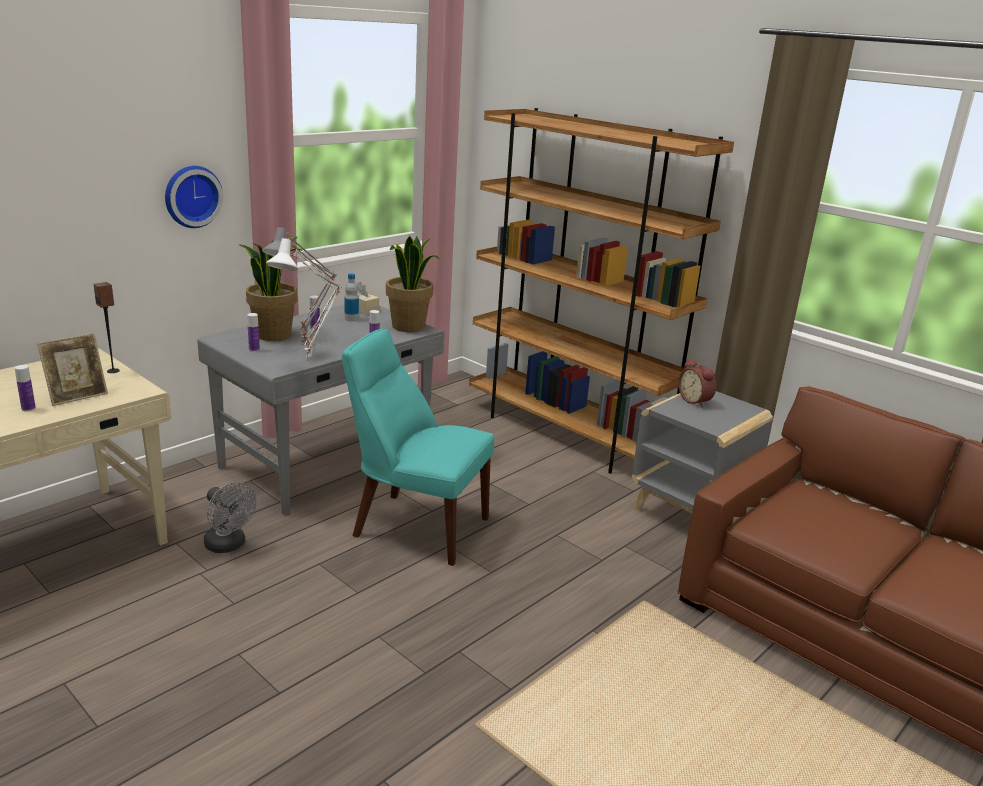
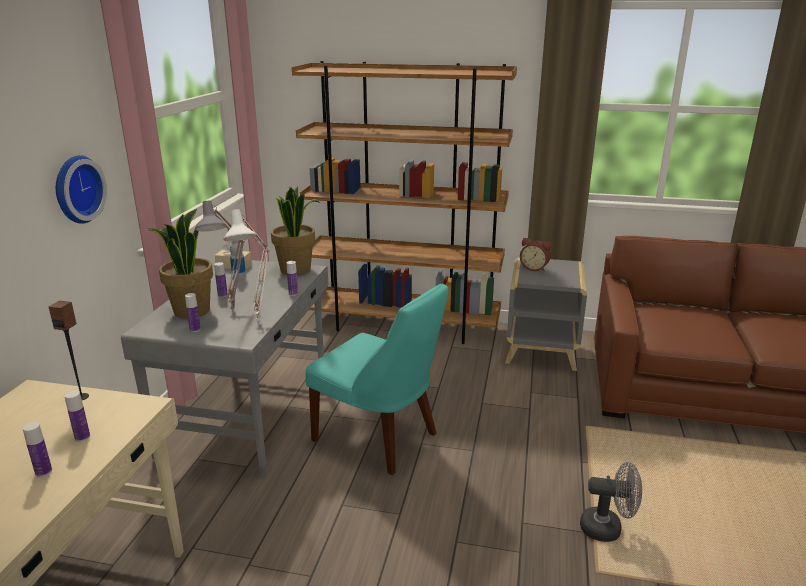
camera: 30 degrees left, 0 degrees up
(77, 396) = (82, 437): picture frame -> bottle
(229, 545) = (246, 526): grey fan -> grey fan (607, 528)
(415, 526) = (380, 439): turquoise chair -> turquoise chair turned 135 degrees counterclockwise

